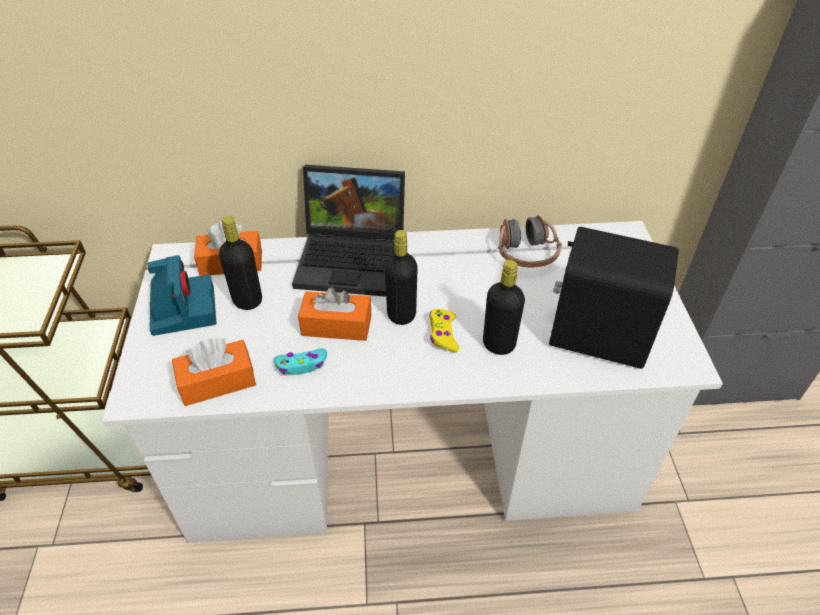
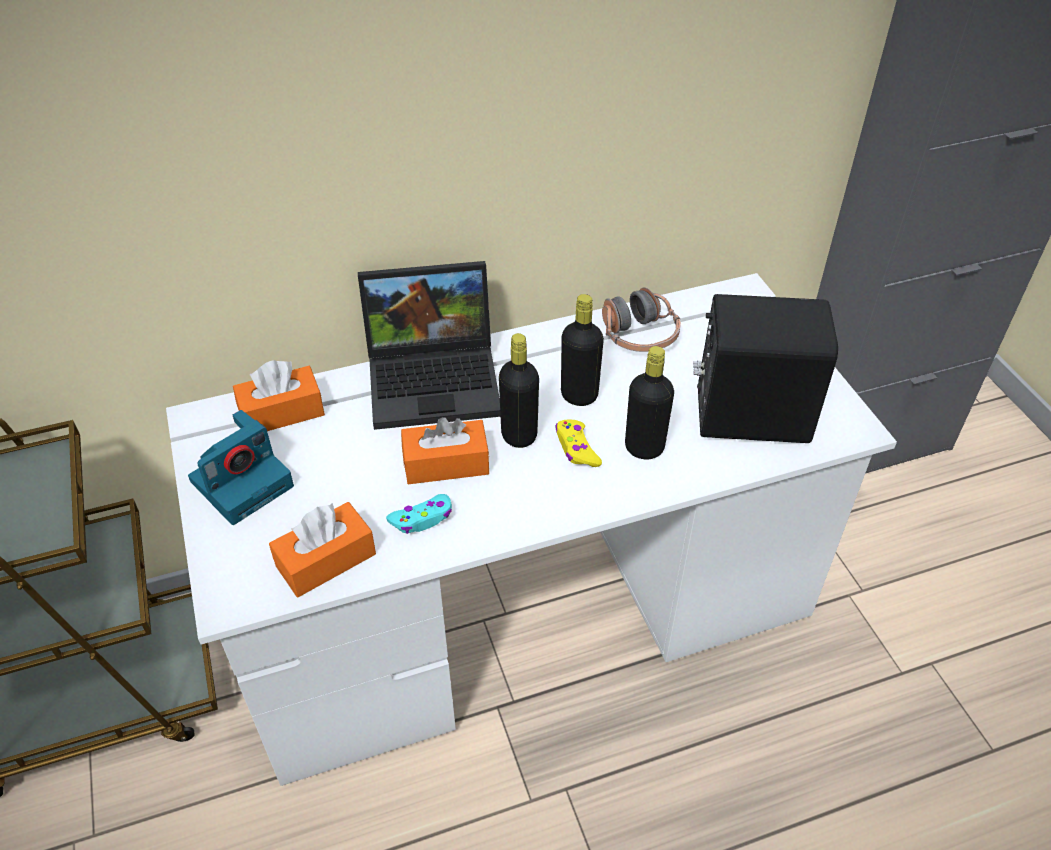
camera: 15 degrees left, 0 degrees up
(183, 309) = (243, 482): camera -> camera turned 75 degrees clockwise
(247, 300) = (323, 455): black bottle -> black bottle (579, 395)

